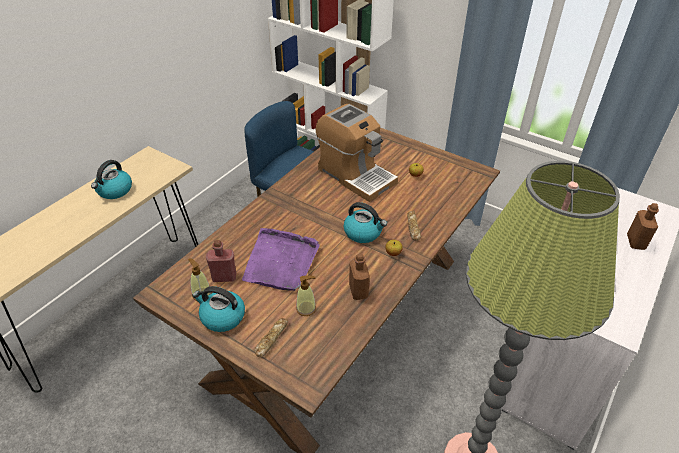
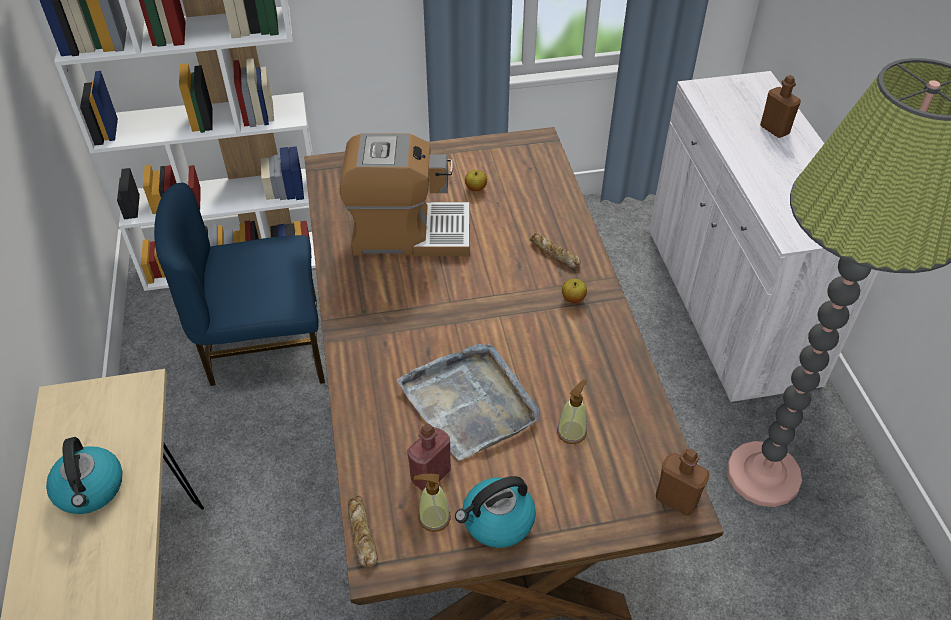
camera: 45 degrees left, 5 degrees up
(271, 339) = (583, 496): bread -> bread (361, 534)
(281, 262) = (470, 402): purple tray -> grey tray
(358, 291) = (596, 368): brown bottle -> brown bottle (676, 500)
(363, 232) = (512, 297): kettle -> none

